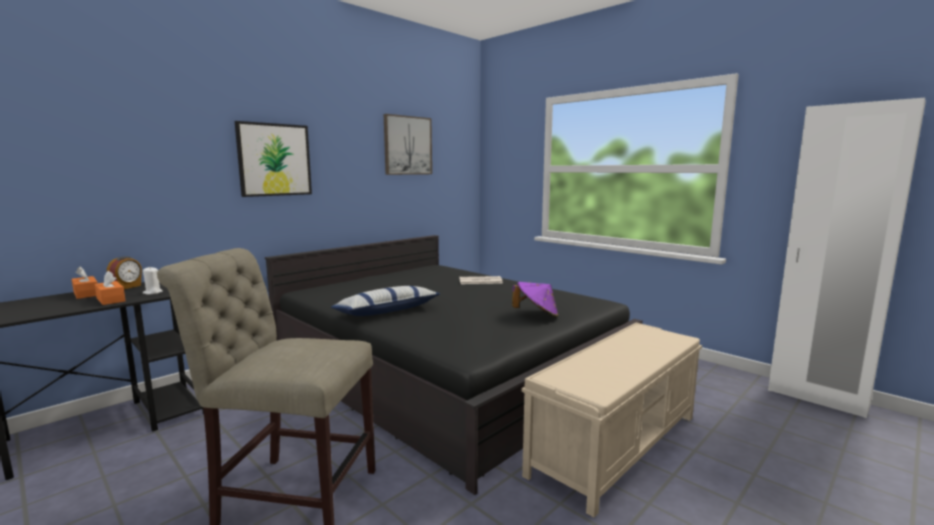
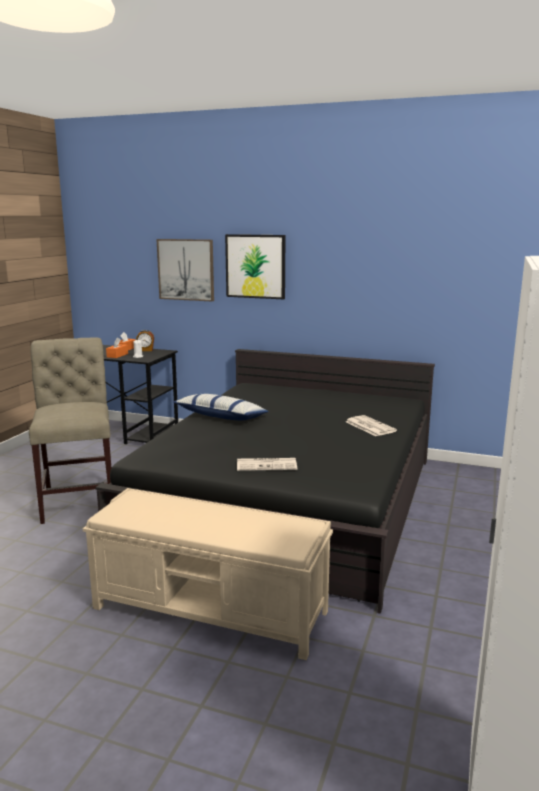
camera: 65 degrees right, 5 degrees up
(407, 145) = (407, 251): picture -> picture (186, 269)
(536, 315) = (267, 465): purple hat -> newspaper

